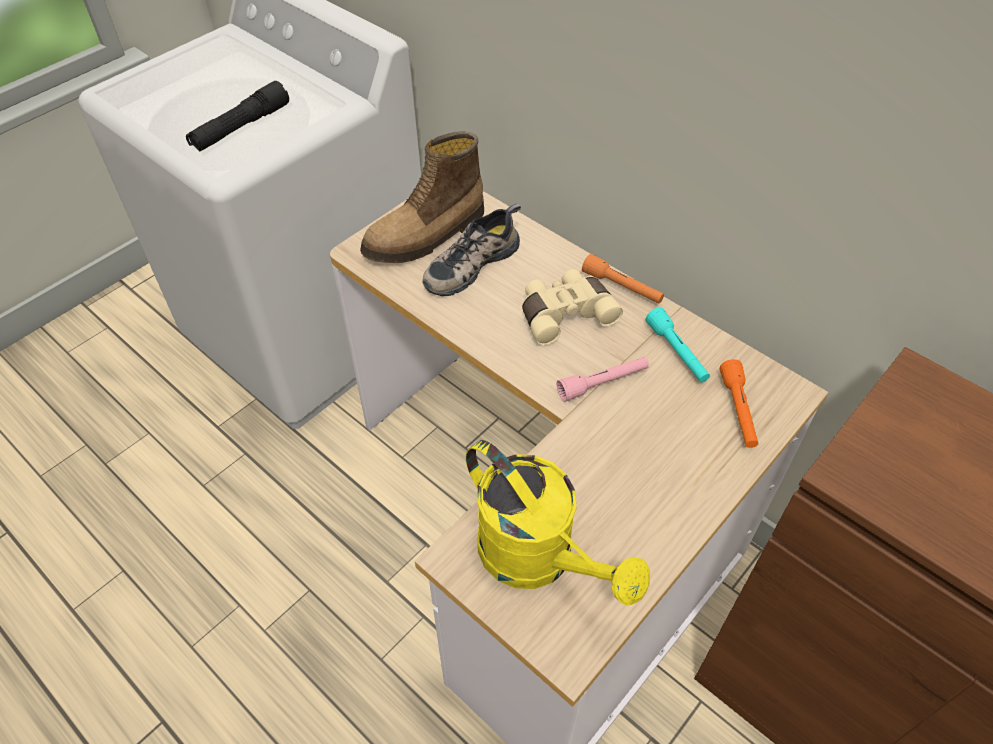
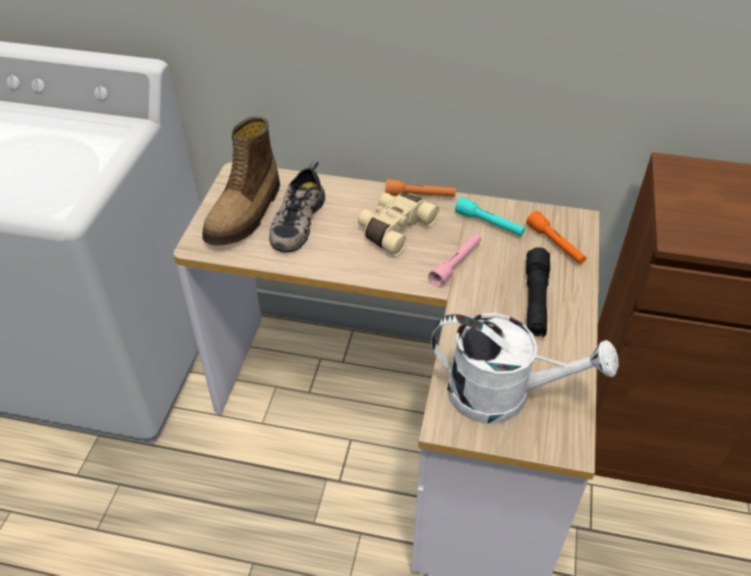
camera: 30 degrees left, 5 degrees down
(241, 128) = (52, 174): black flashlight -> black flashlight (535, 300)
(539, 559) = (503, 396): yellow watering can -> white watering can

